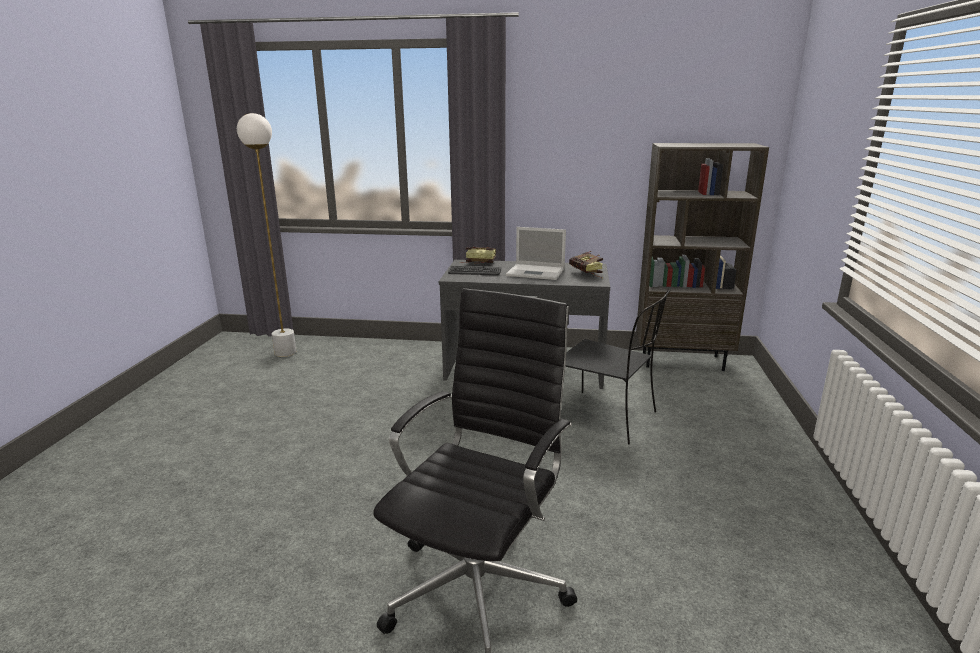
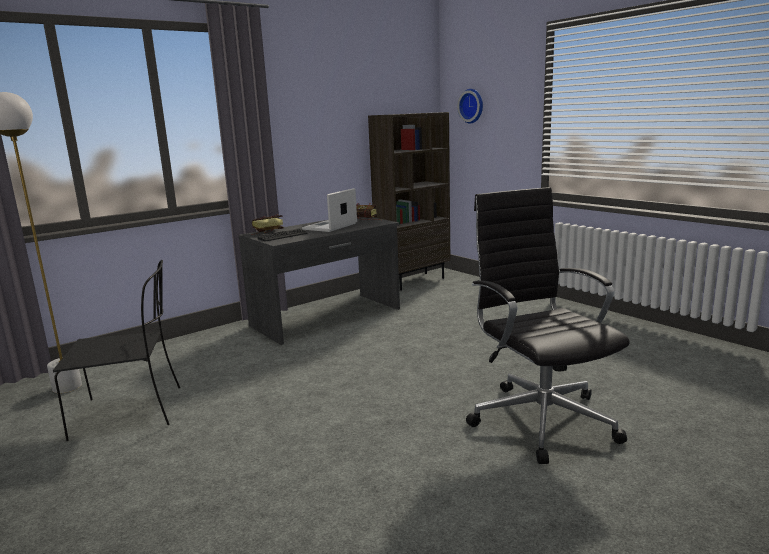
camera: 45 degrees left, 5 degrees down
(536, 272) = (329, 226): laptop -> laptop turned 150 degrees clockwise
(606, 418) = (432, 321): black chair -> black chair (131, 412)
(811, 141) = (472, 106): none -> wall clock

